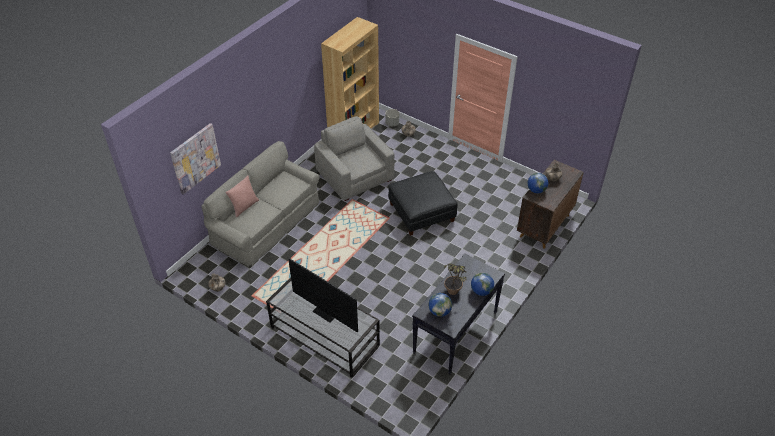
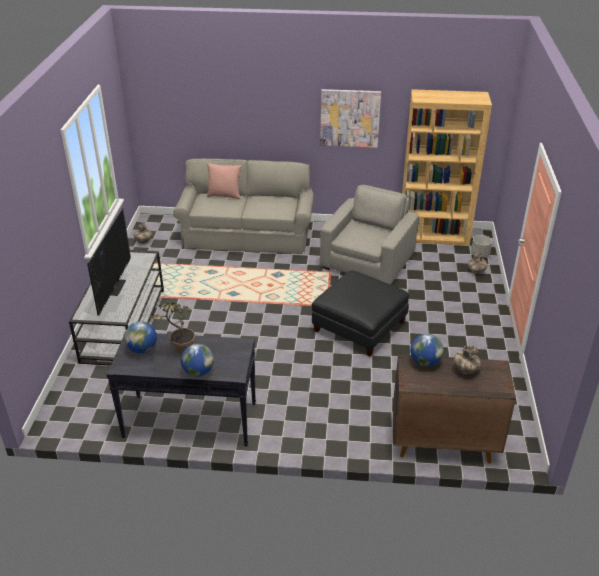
camera: 60 degrees right, 10 degrees down
(195, 158) = (196, 109): picture -> picture (350, 118)

